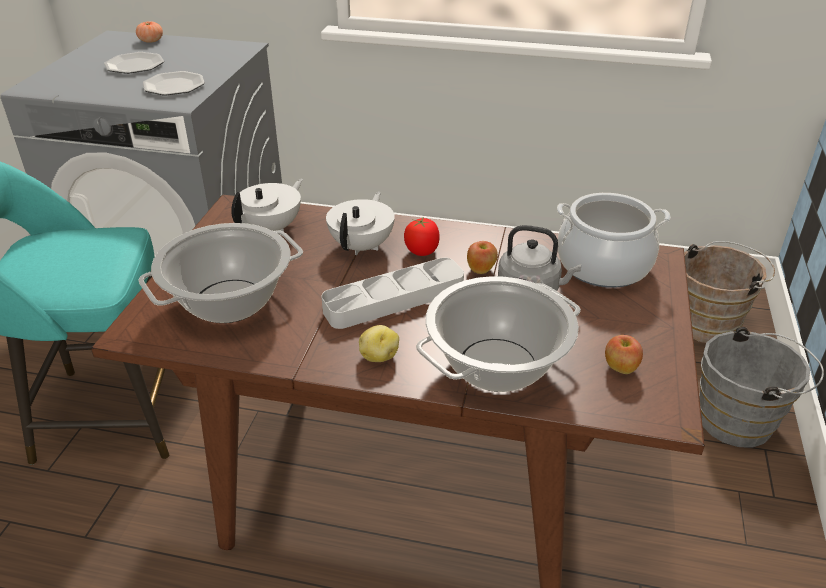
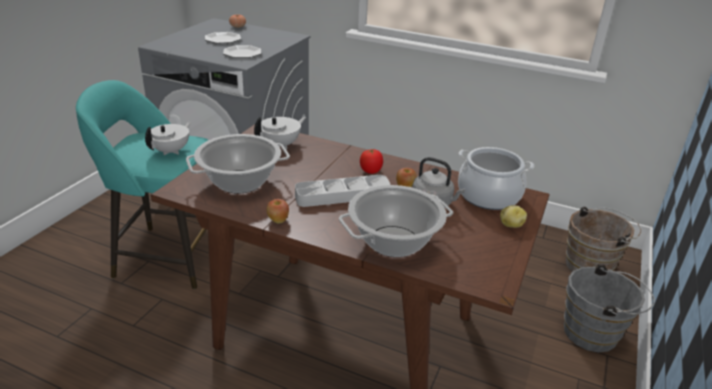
camera: 10 degrees right, 5 degrees down
(362, 246) = (334, 163): white teapot -> white teapot (171, 151)
(378, 356) = (320, 225): potato -> potato (510, 225)
(620, 368) = (474, 256): apple -> apple (278, 220)

